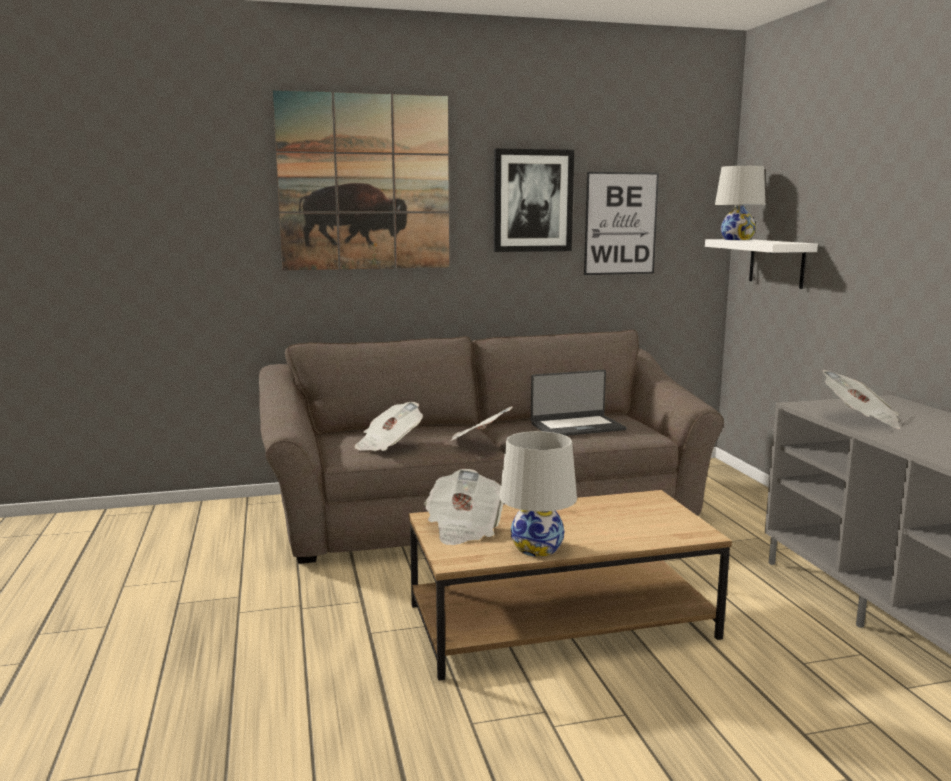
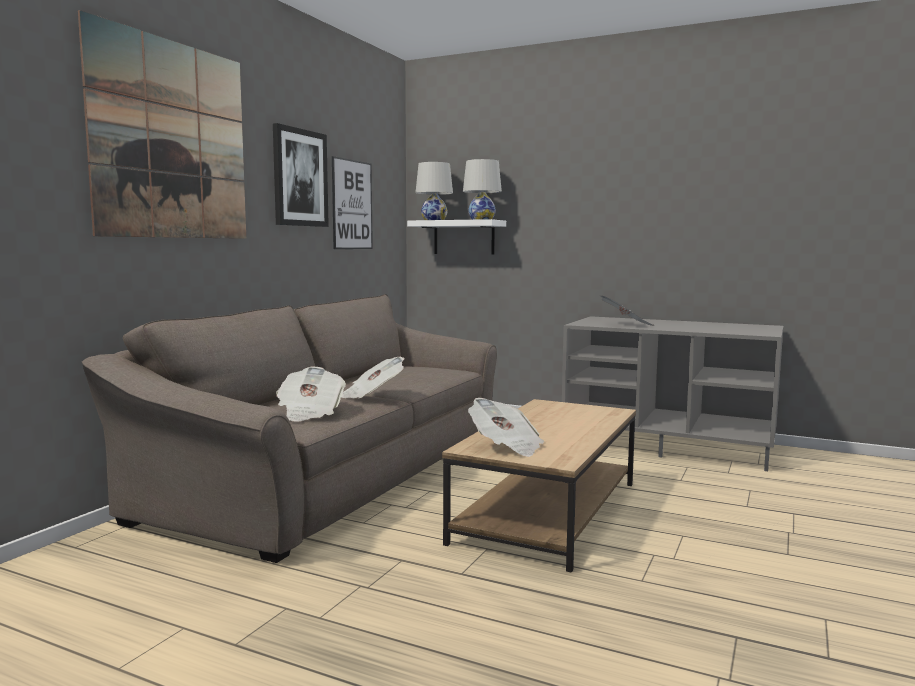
camera: 50 degrees left, 5 degrees down
(537, 548) = (576, 441): white table lamp -> white table lamp (481, 219)
(577, 426) = (406, 375): laptop -> none

